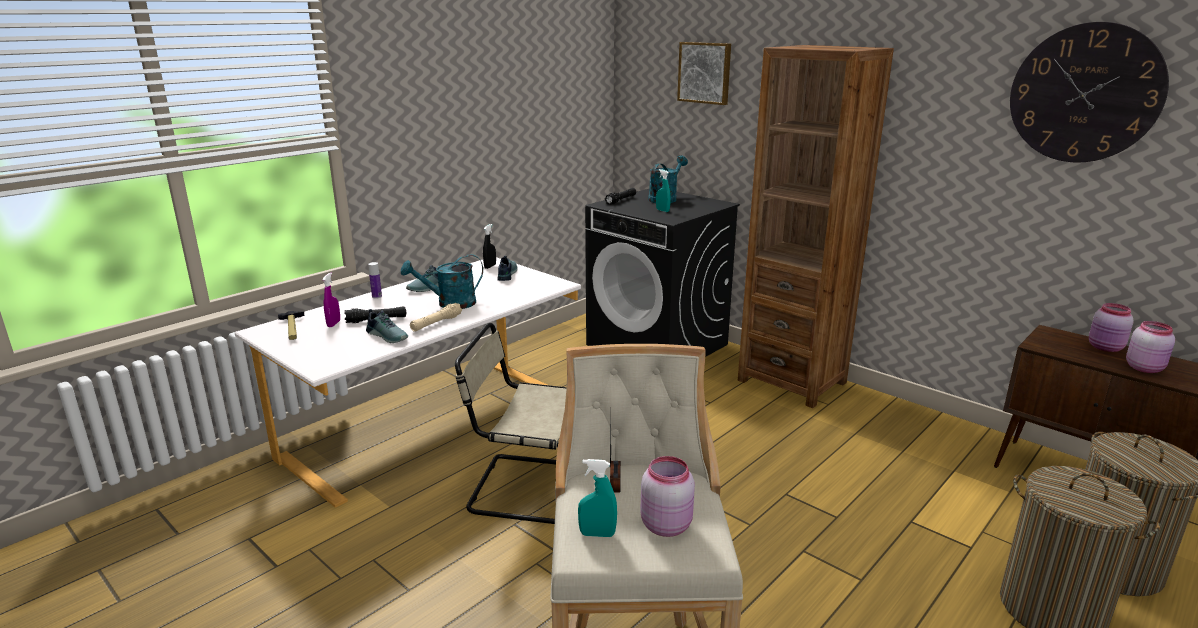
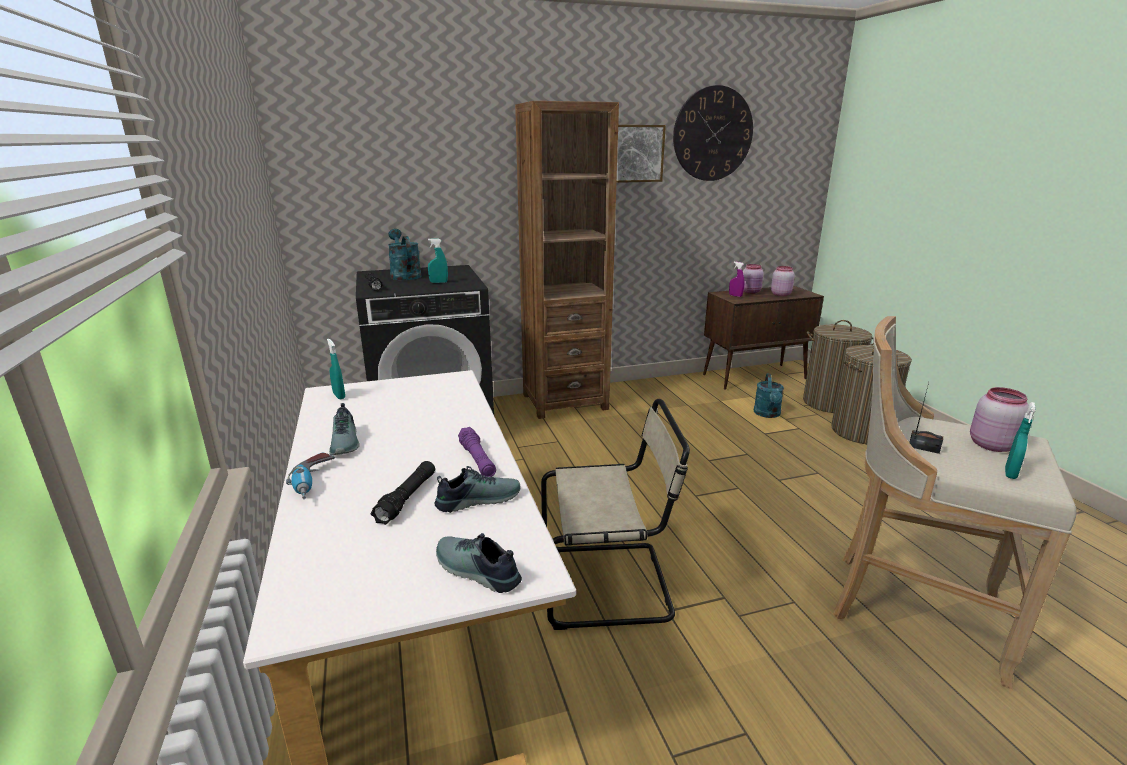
camera: 60 degrees left, 0 degrees up
(292, 329) = (337, 582): hammer -> none
(333, 324) = (370, 537): purple spray bottle -> purple spray bottle (735, 296)
(377, 296) = (313, 484): bottle -> power drill
(436, 323) = (477, 460): beige flashlight -> purple flashlight
(449, 304) = (425, 440): turquoise watering can -> turquoise watering can (767, 414)
(490, 266) = (339, 396): black spray bottle -> turquoise spray bottle
(506, 274) = (382, 394): shoe -> shoe (475, 571)
(526, 488) = (610, 584): beige chair -> beige chair turned 135 degrees counterclockwise
(705, 72) = (404, 137): picture -> picture (637, 153)

